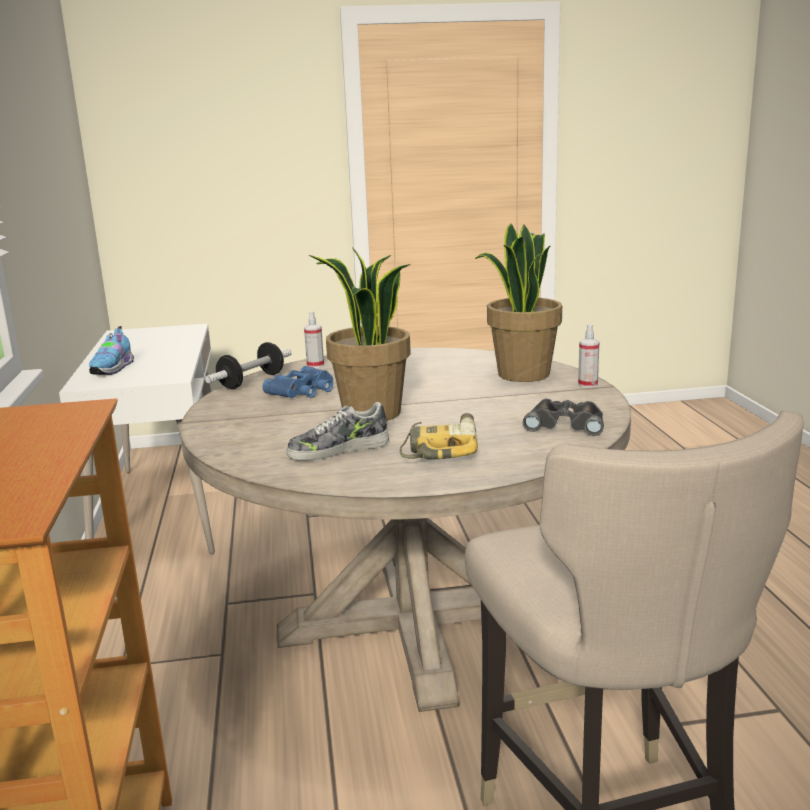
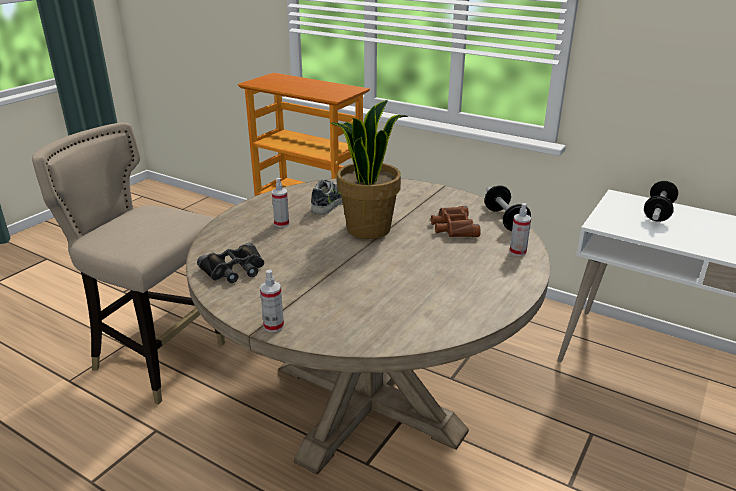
camera: 130 degrees right, 10 degrees up
(113, 369) = (658, 212): shoe -> dumbbell
(303, 390) = (453, 227): blue binoculars -> brown binoculars
(441, 448) = (281, 223): power drill -> spray bottle
(522, 374) = (349, 316): potted plant -> none

